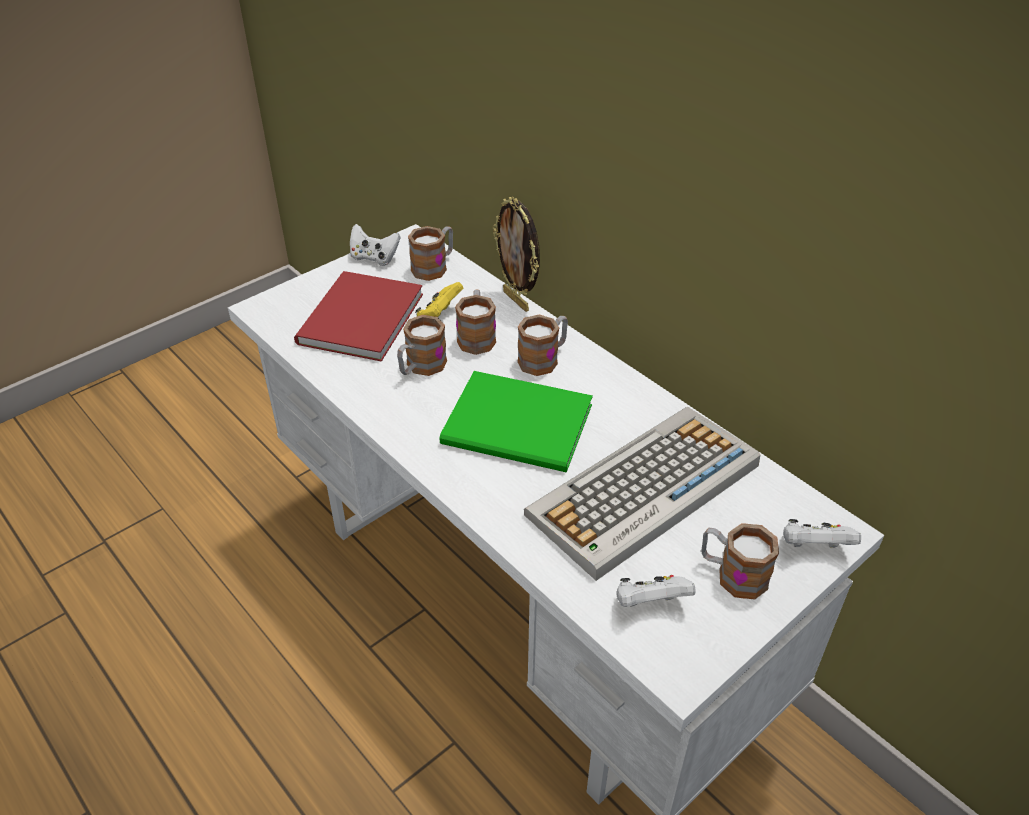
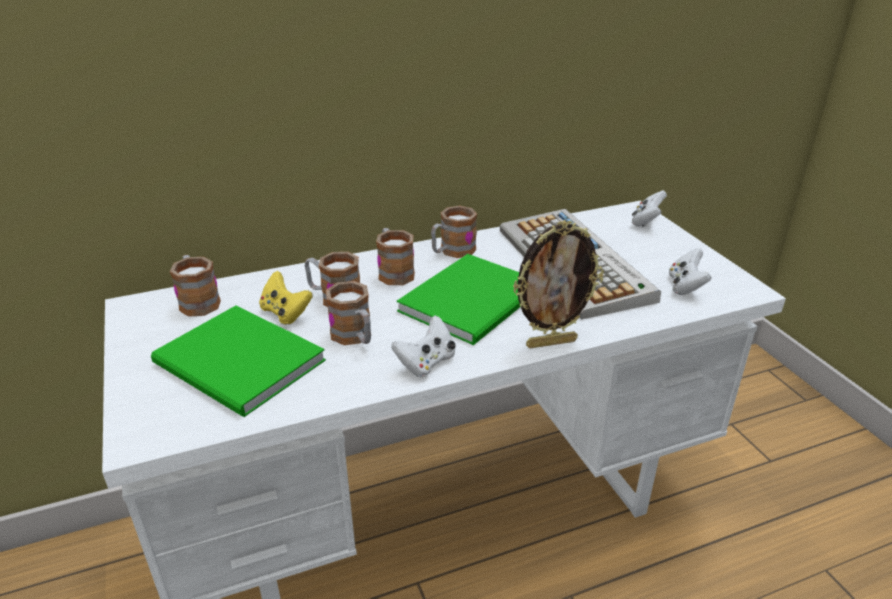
camera: 70 degrees left, 10 degrees down
(356, 320) = (239, 365): red book -> green book
(374, 258) = (136, 336): white game controller -> white game controller (426, 363)
(517, 300) = (301, 268): picture frame -> picture frame (551, 342)
(732, 574) = (663, 252): mug -> mug (452, 251)

